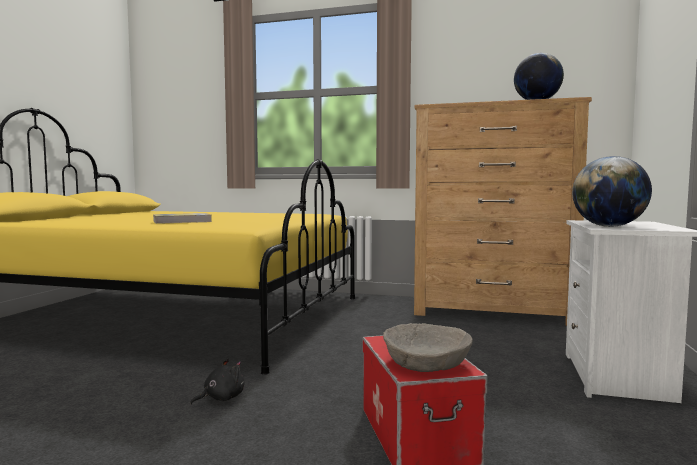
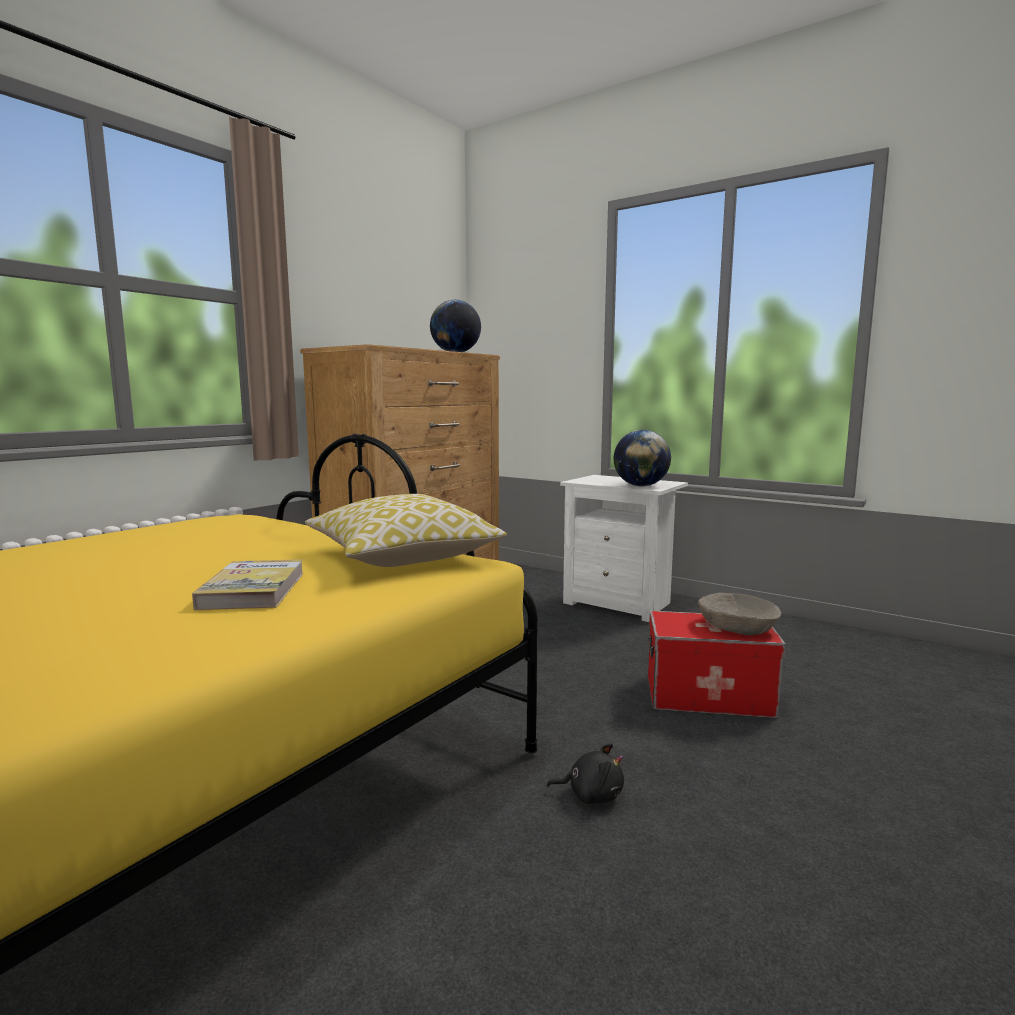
camera: 70 degrees left, 5 degrees up
(221, 398) = (591, 794): black plush toy -> black plush toy turned 120 degrees clockwise
(252, 224) = (402, 556): none -> pillow

